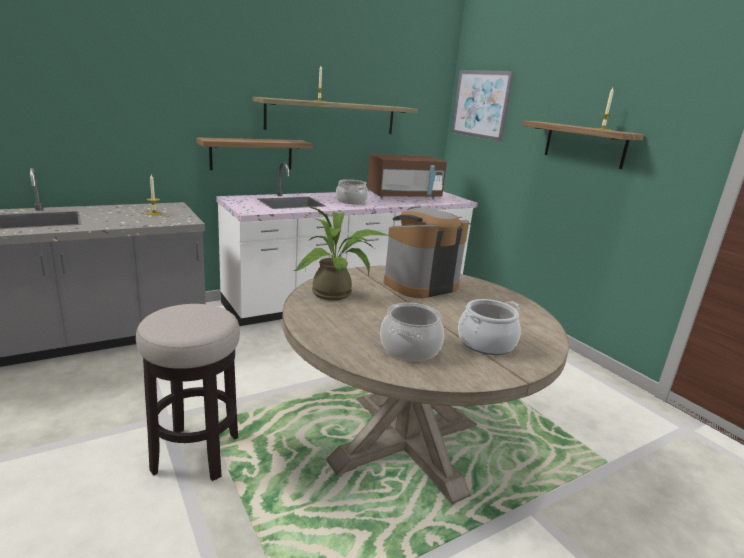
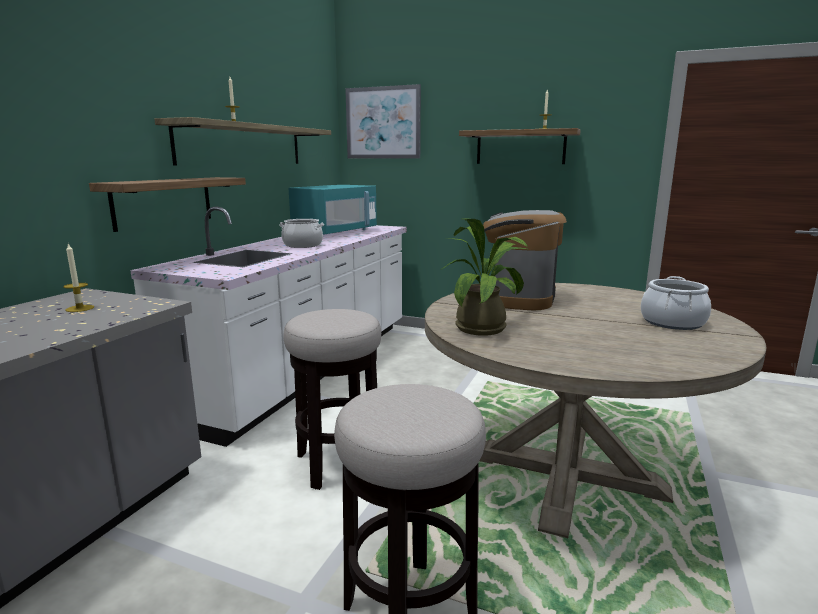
camera: 35 degrees left, 5 degrees down
(278, 363) = (338, 463): none -> stool
(403, 196) = (336, 233): brown microwave -> turquoise microwave
(410, 348) = (652, 345): cooking pot -> none

